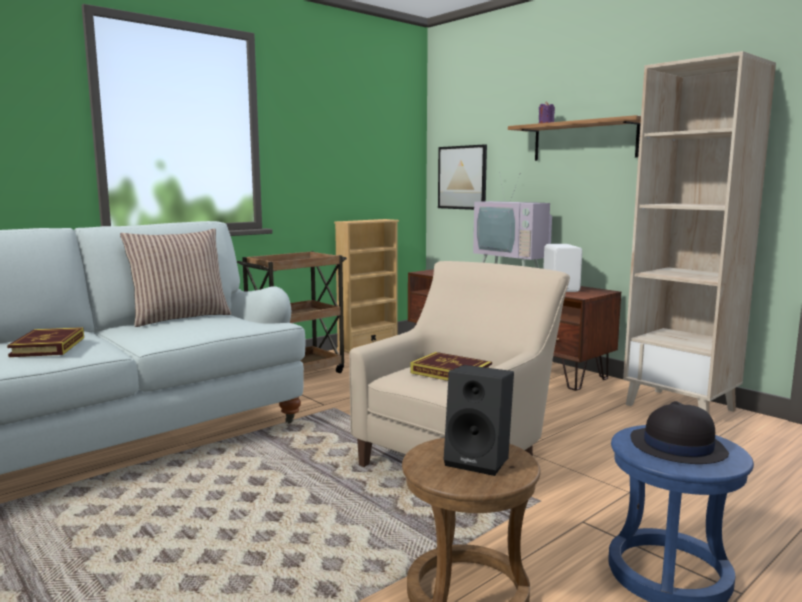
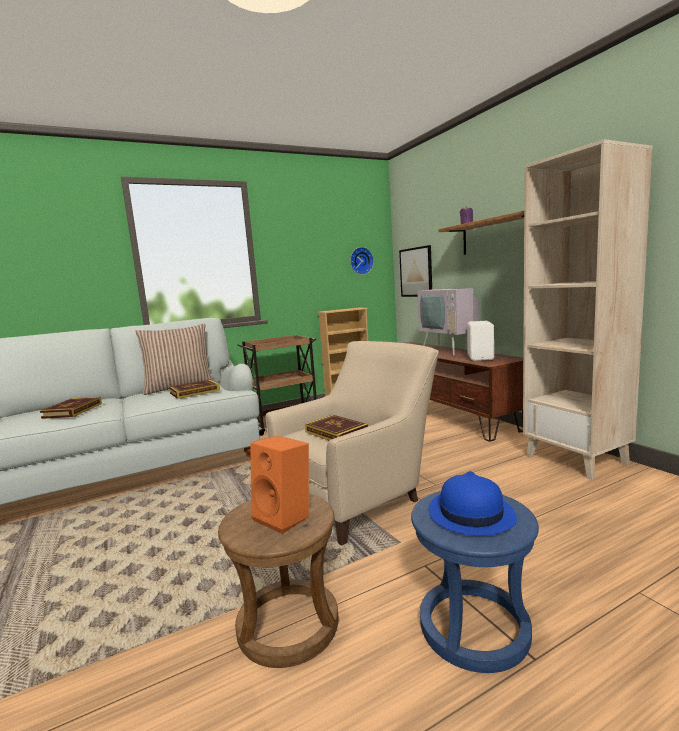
camera: 15 degrees right, 0 degrees up
(217, 323) = (194, 392): none -> book
(389, 157) = (360, 261): none -> wall clock
(480, 460) = (285, 517): black speaker -> orange speaker
(677, 447) = (470, 514): black hat -> blue hat

